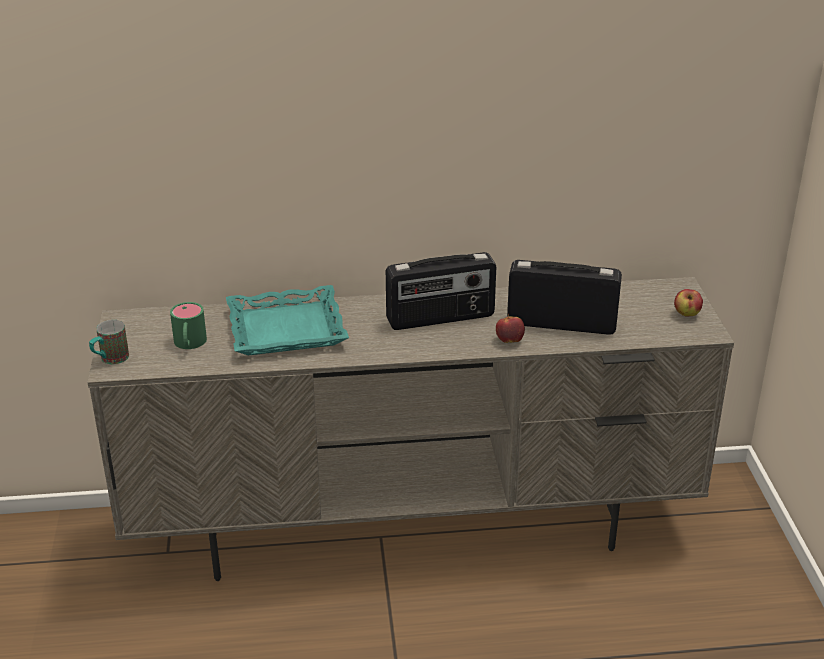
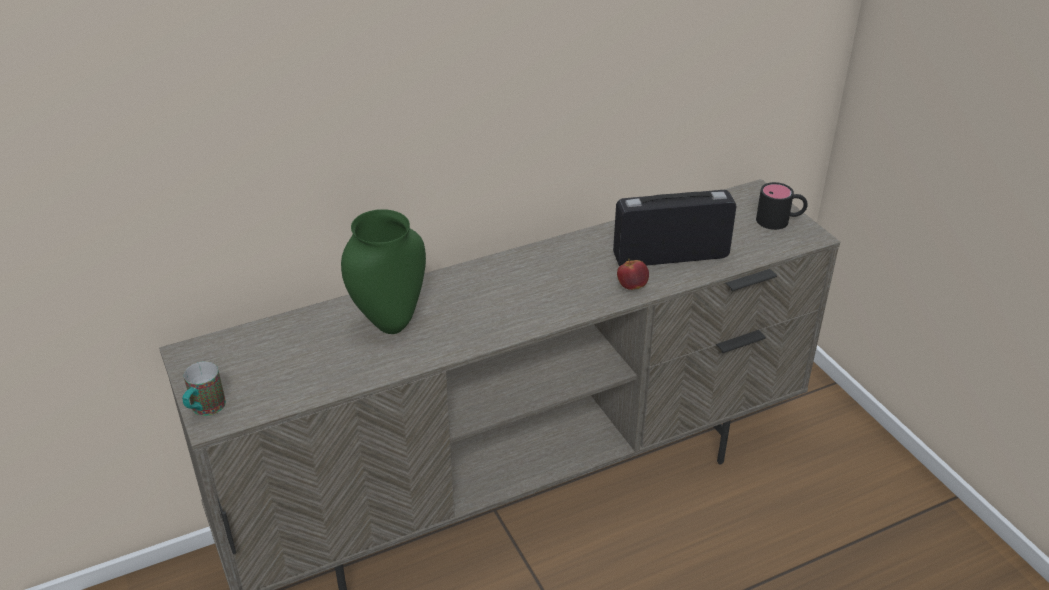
camera: 20 degrees left, 5 degrees up
(189, 344) = (289, 368): green mug -> none
(286, 330) = (390, 325): turquoise tray -> green vase
(440, 318) = (547, 276): radio -> none
(686, 314) = (780, 220): apple -> black mug

